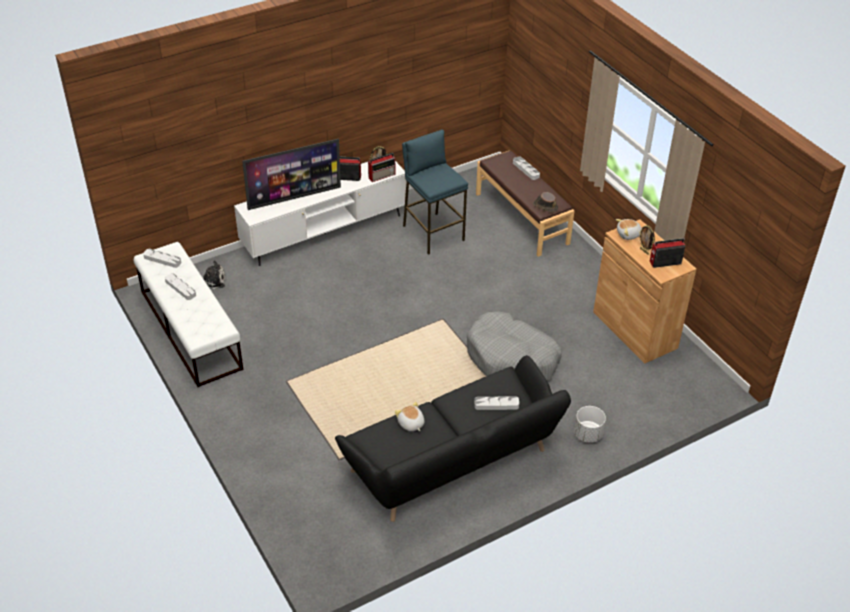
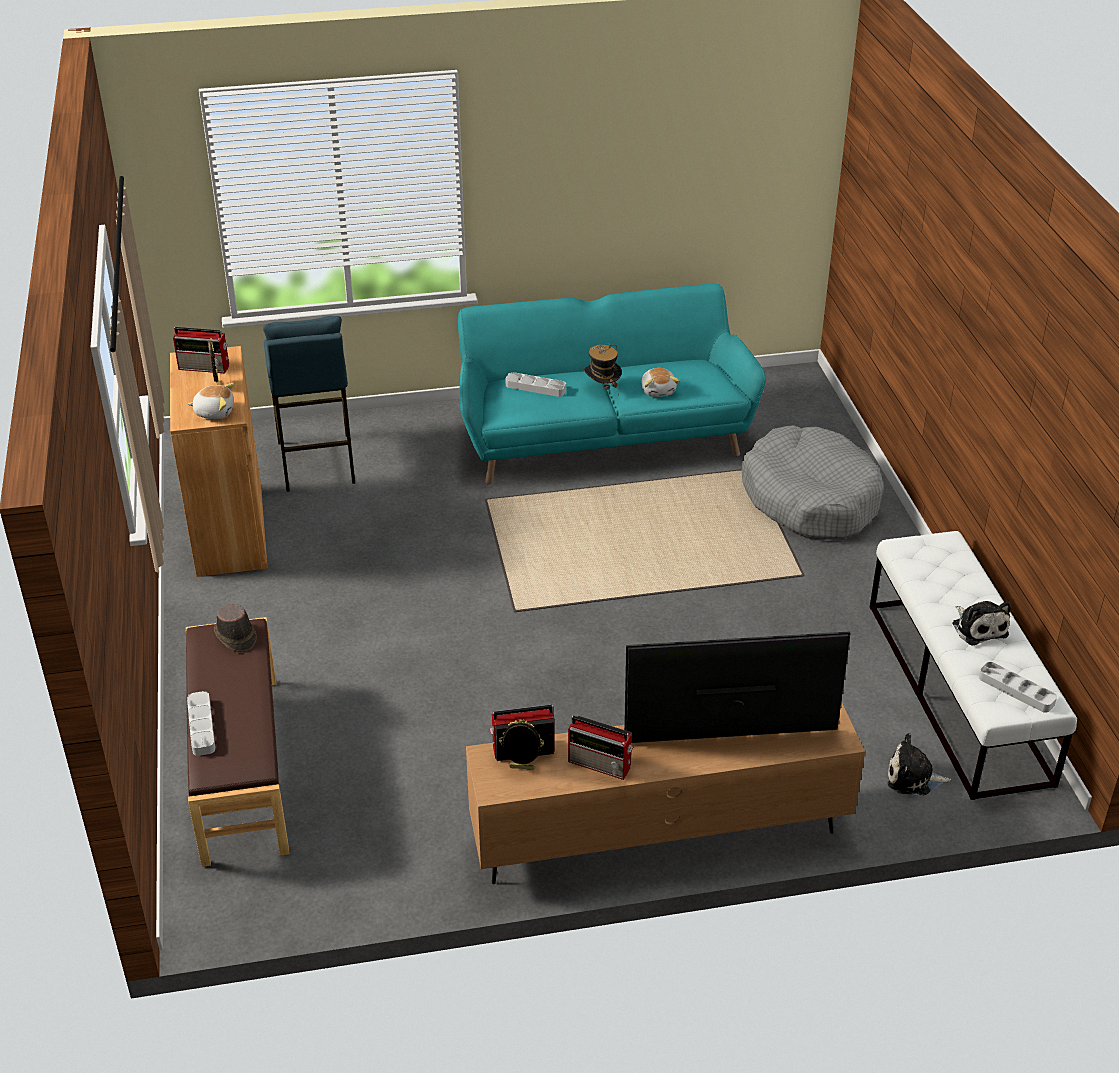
camera: 160 degrees left, 5 degrees down
(180, 288) = (978, 628): grey tray -> plush toy
(325, 233) = (659, 834): white tv stand -> brown tv stand
(433, 233) = (437, 779): blue stool -> blue stool (316, 463)
(450, 417) = (602, 389): none -> hat
(454, 464) = (602, 436): black sofa -> turquoise sofa
(511, 358) = (444, 533): grey dog bed -> grey dog bed (810, 499)
(588, 434) = (411, 429): white planter -> none

